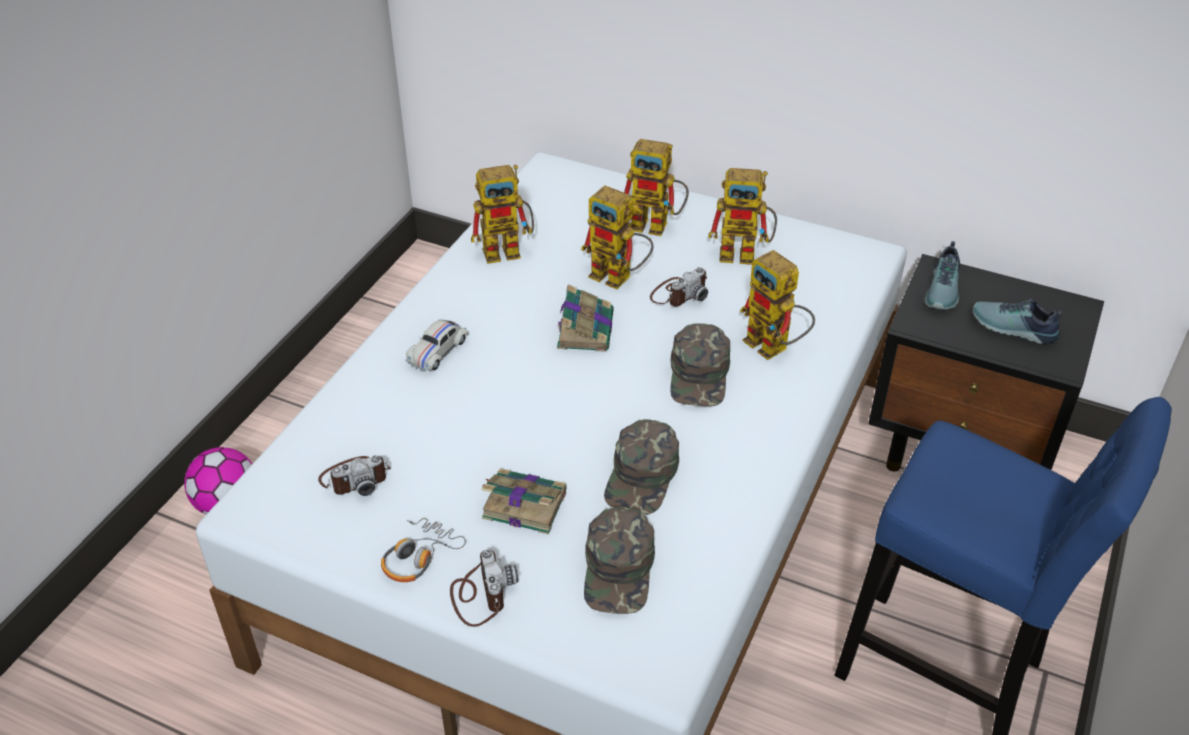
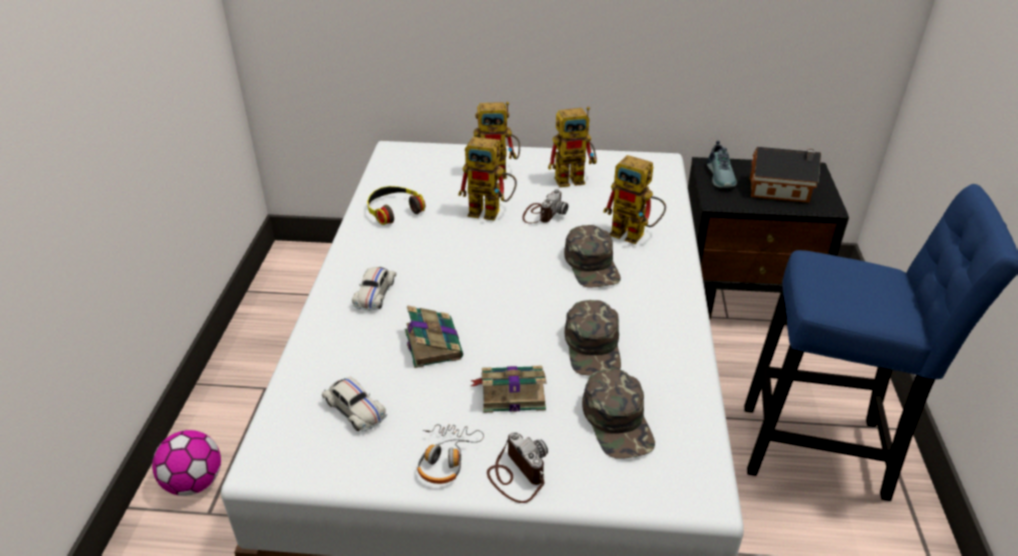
camera: 20 degrees left, 5 degrees down
(355, 478) = (355, 409): camera -> white toy car
(509, 250) = (394, 210): toy robot -> headphones
(585, 329) = (486, 252): book -> book (433, 343)
(1013, 329) = (781, 190): shoe -> toy house

